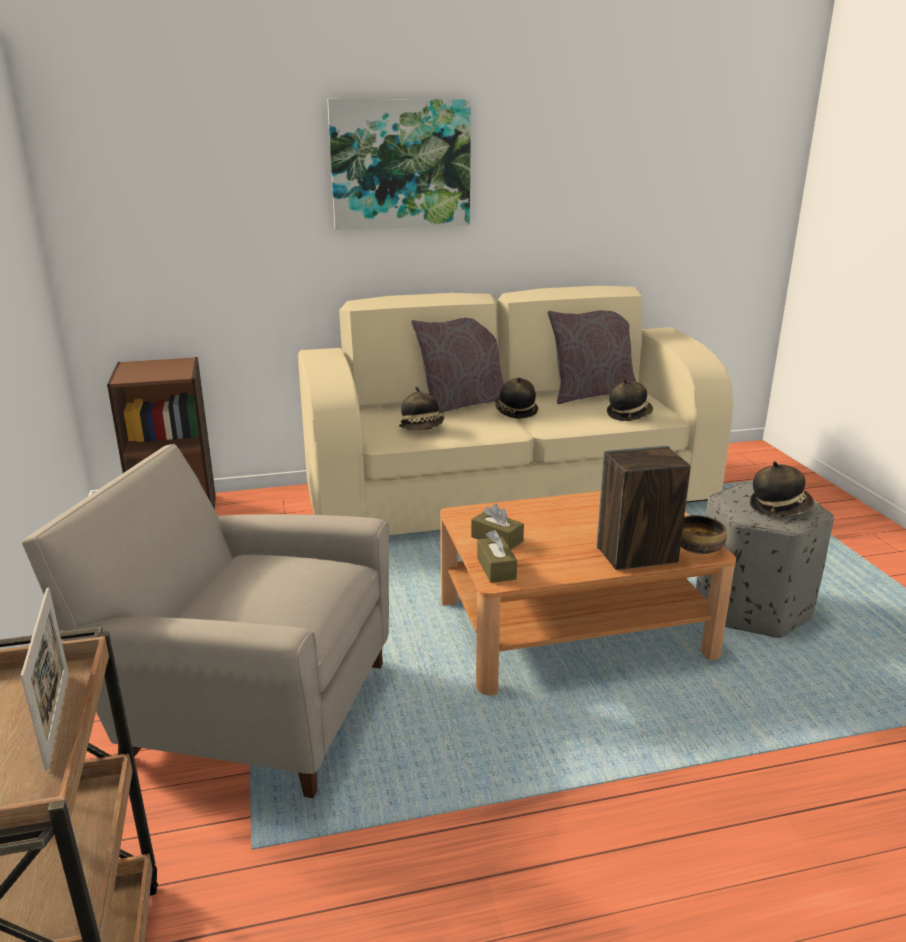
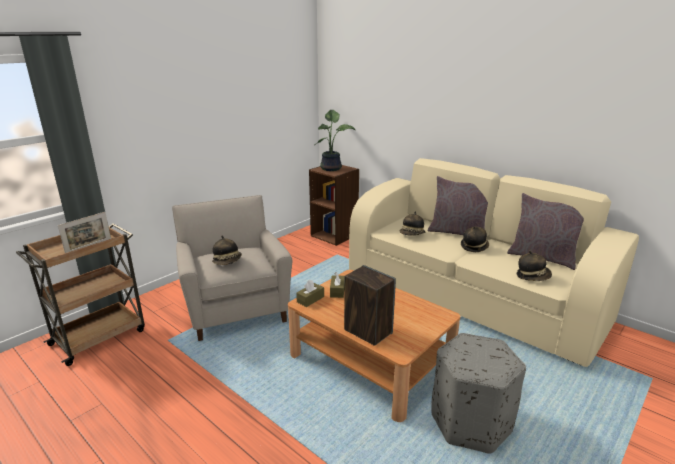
camera: 55 degrees right, 0 degrees up
(148, 370) = (332, 168): none -> potted plant
(400, 164) = (461, 88): picture -> none
(698, 548) = (400, 348): bowl -> none
(779, 508) = (478, 361): hat -> hat (228, 262)

